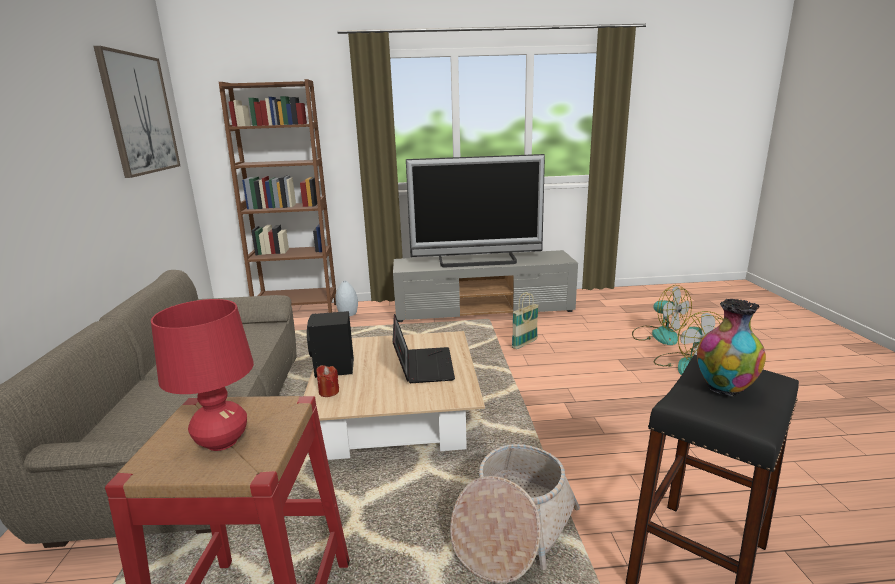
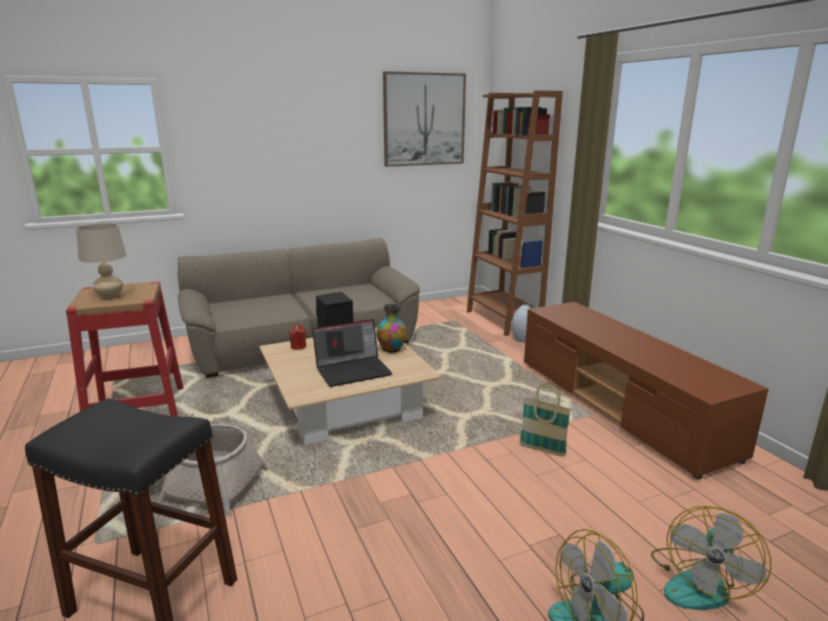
camera: 70 degrees right, 0 degrees up
(222, 442) = (110, 296): red table lamp -> beige table lamp
(477, 261) = (622, 339): television -> none
(484, 309) = (621, 407): grey tv stand -> brown tv stand
(725, 387) = (128, 428): vase -> vase (392, 350)

